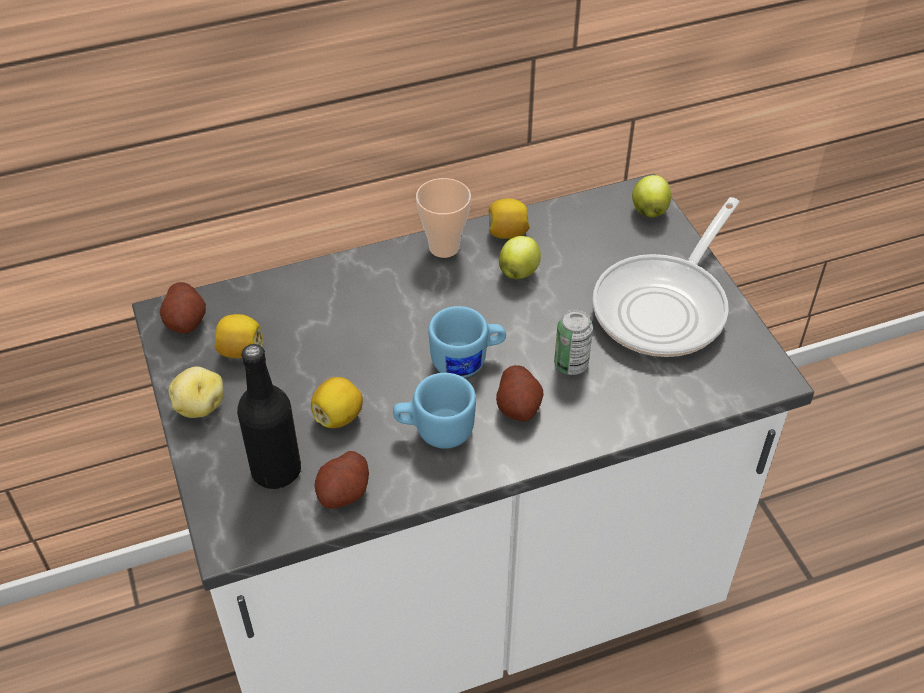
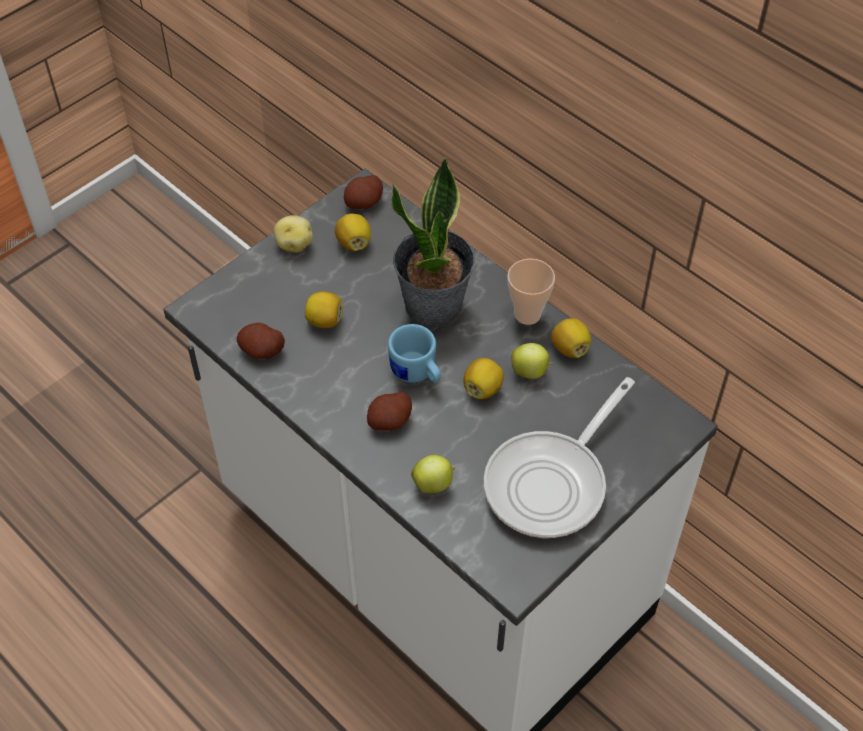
camera: 65 degrees right, 5 degrees up
(276, 470) = (262, 307): black bottle -> none
(383, 314) = (434, 306): none -> potted plant
(435, 430) = (341, 379): blue mug -> none
(519, 315) = (483, 388): none -> lemon
(571, 364) = (450, 439): can -> none
(649, 210) = (663, 436): apple -> apple (433, 484)
(665, 306) = (552, 483): frying pan -> frying pan turned 60 degrees counterclockwise

